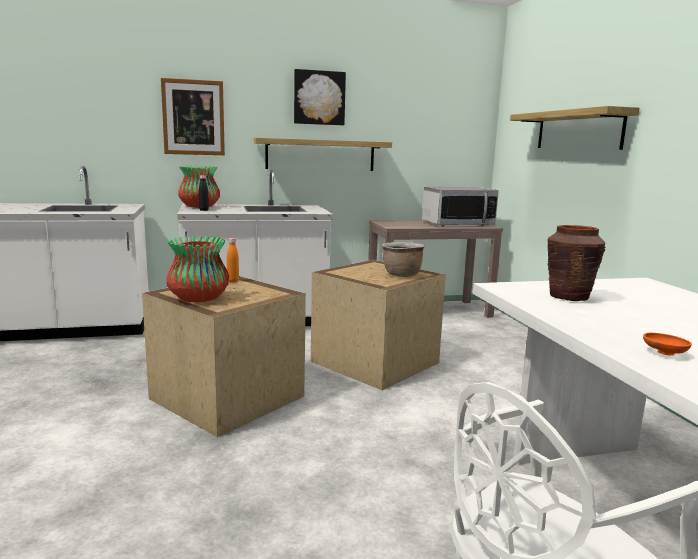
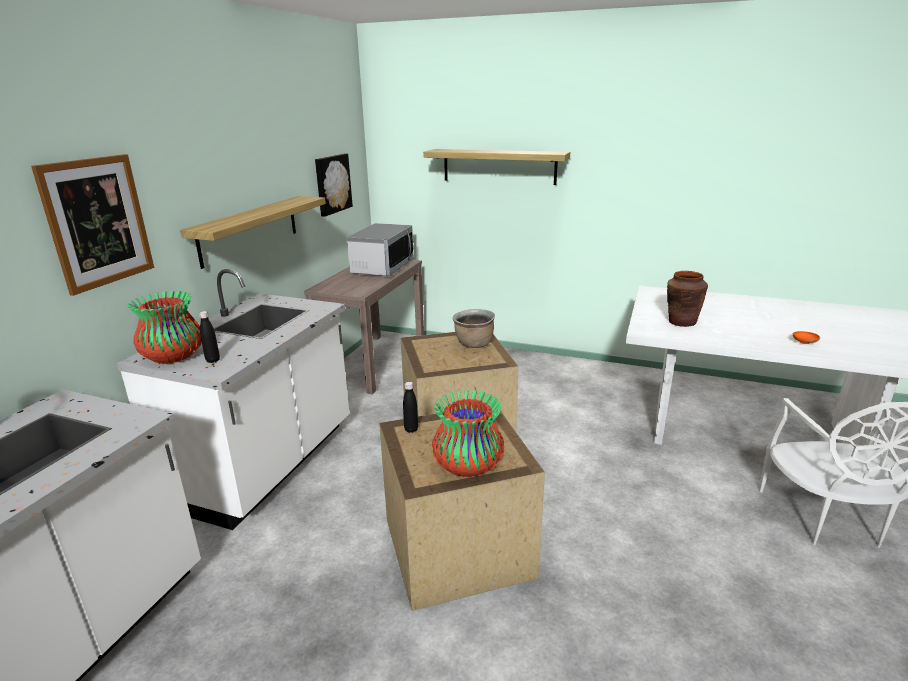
camera: 55 degrees left, 10 degrees up
(233, 281) = (411, 429): orange bottle -> black bottle
(319, 98) = (235, 155): picture -> picture (332, 184)

